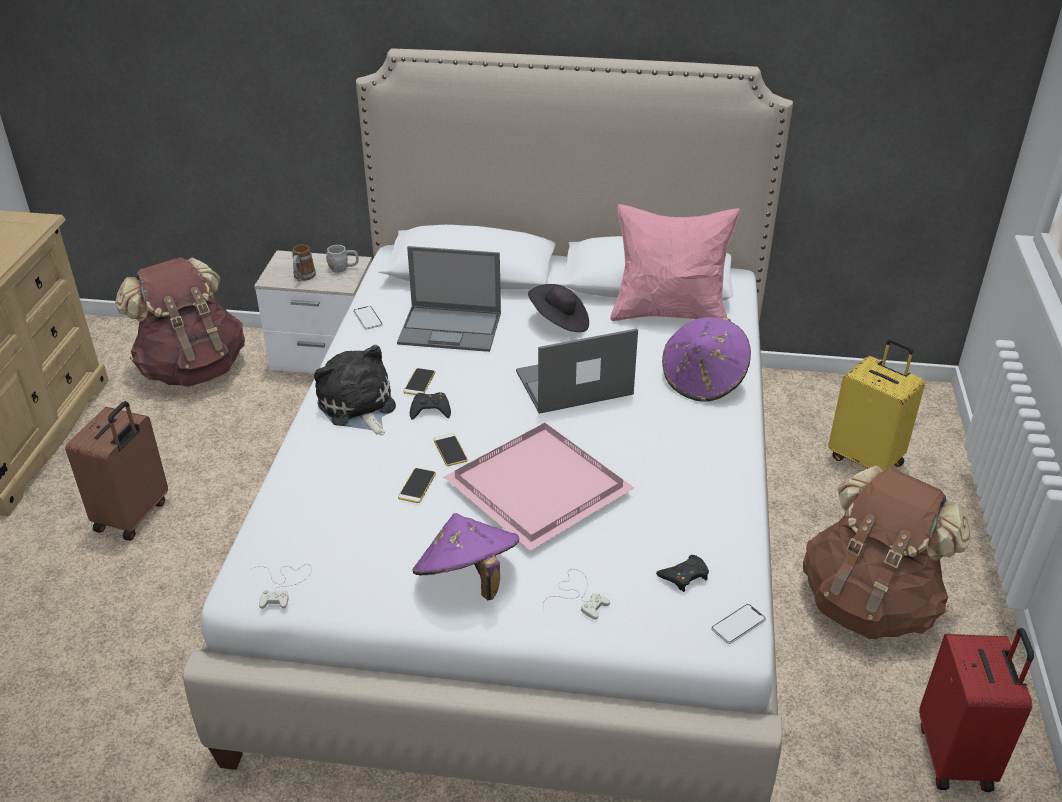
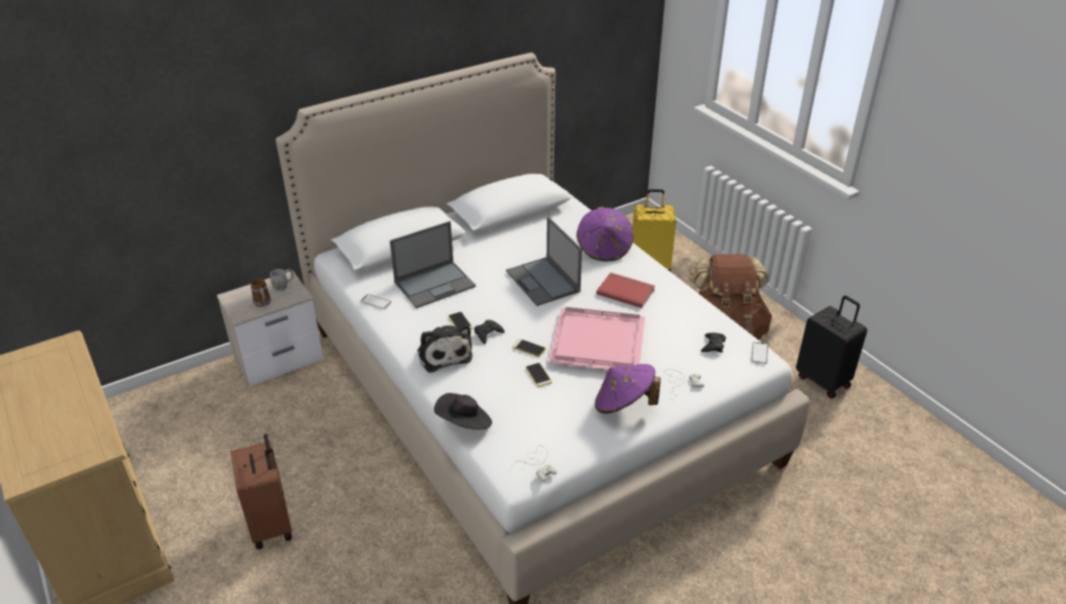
camera: 40 degrees left, 0 degrees up
(193, 368) = (187, 414): brown backpack -> none
(358, 407) = (444, 353): plush toy -> plush toy turned 135 degrees counterclockwise
(559, 322) = (491, 252): black hat -> black hat (464, 423)
(572, 383) = (543, 282): laptop -> laptop turned 60 degrees counterclockwise
(661, 445) = (626, 291): none -> red book
(669, 313) = (542, 221): pink pillow -> none
(957, 756) = (823, 380): red suitcase -> black suitcase

